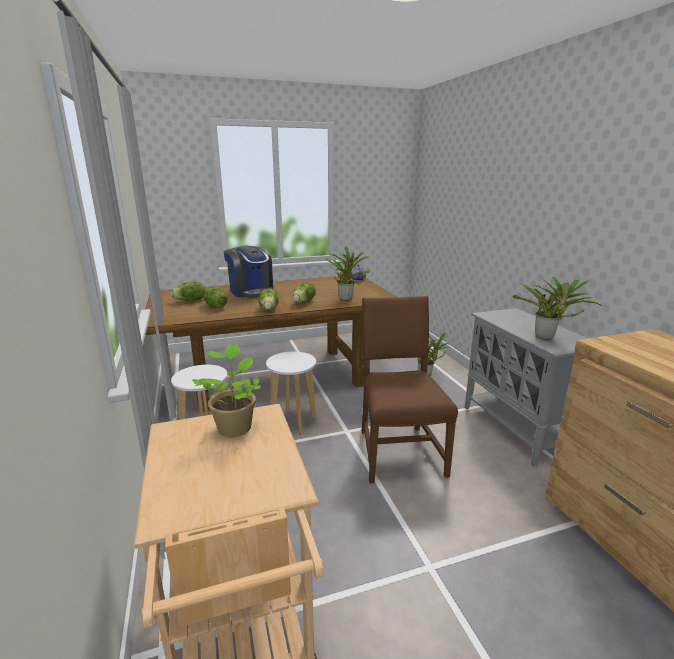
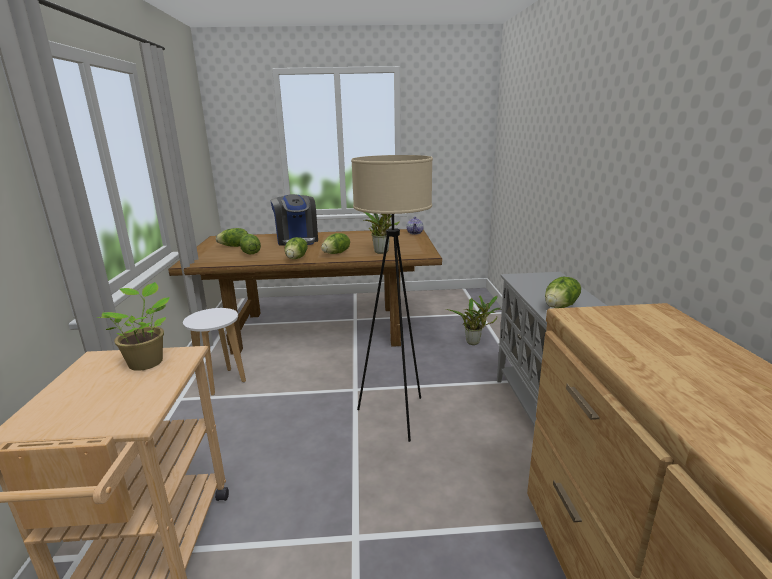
camera: 15 degrees right, 0 degrees up
(293, 423) = (308, 375): white stool -> none
(398, 450) = (395, 416): brown chair -> beige floor lamp
(547, 338) = (560, 306): potted plant -> lettuce

